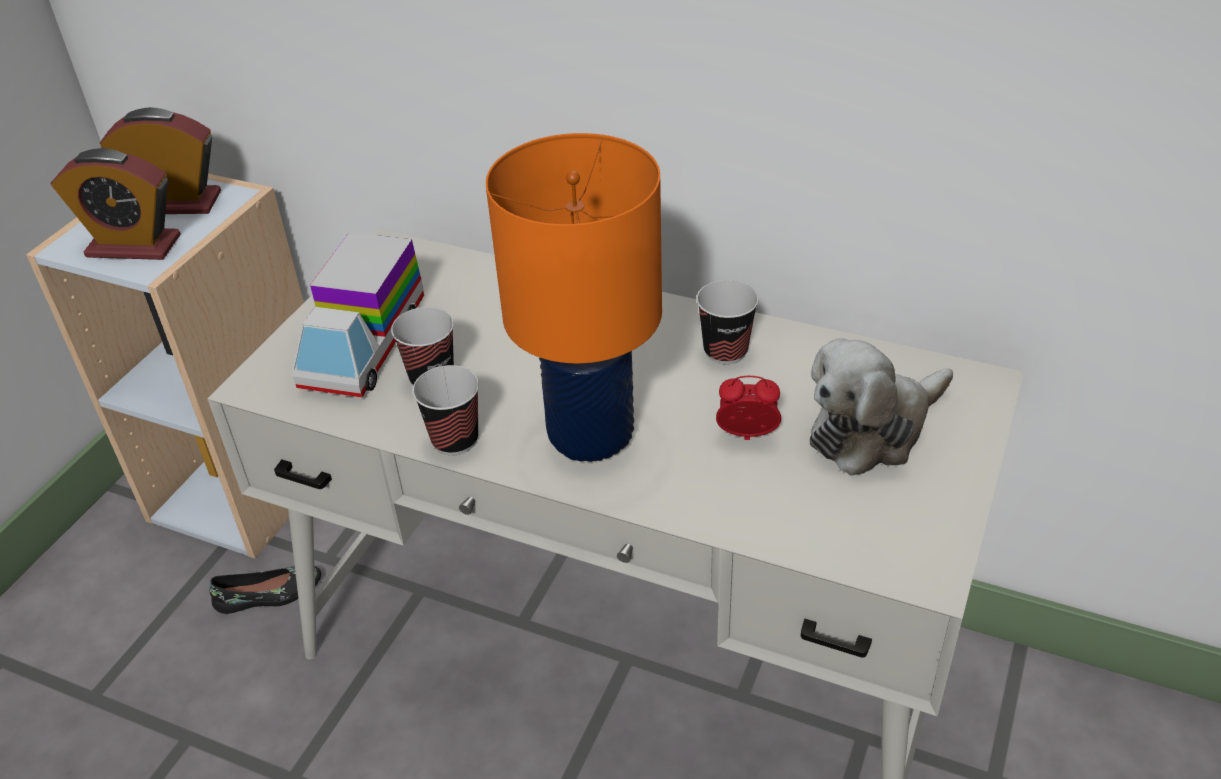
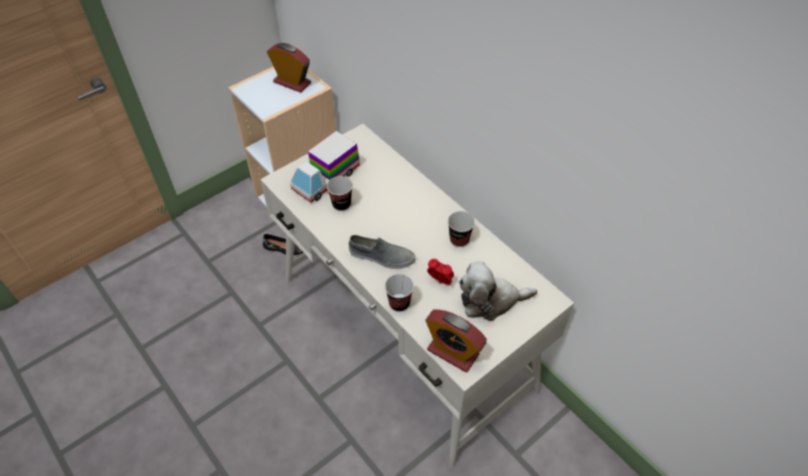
camera: 25 degrees right, 10 degrees up
(133, 246) = (266, 98): alarm clock -> alarm clock (453, 352)
(455, 440) = (334, 235): cup -> cup (399, 303)
(590, 439) = (381, 256): orange table lamp -> grey shoe

